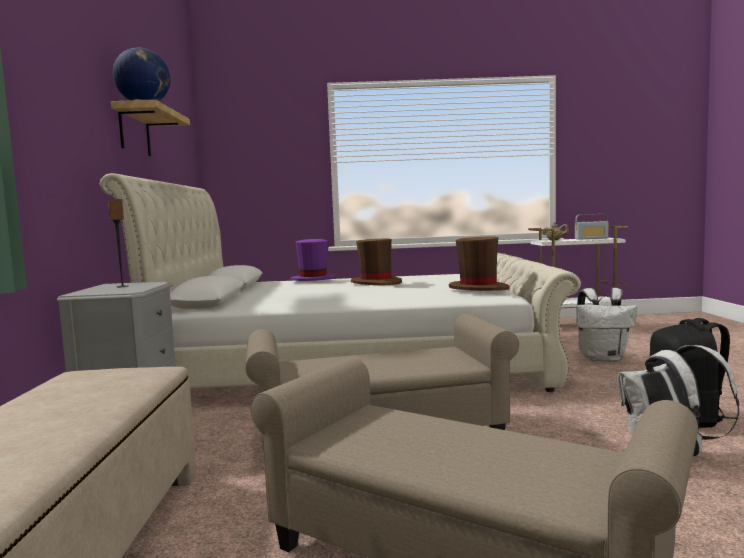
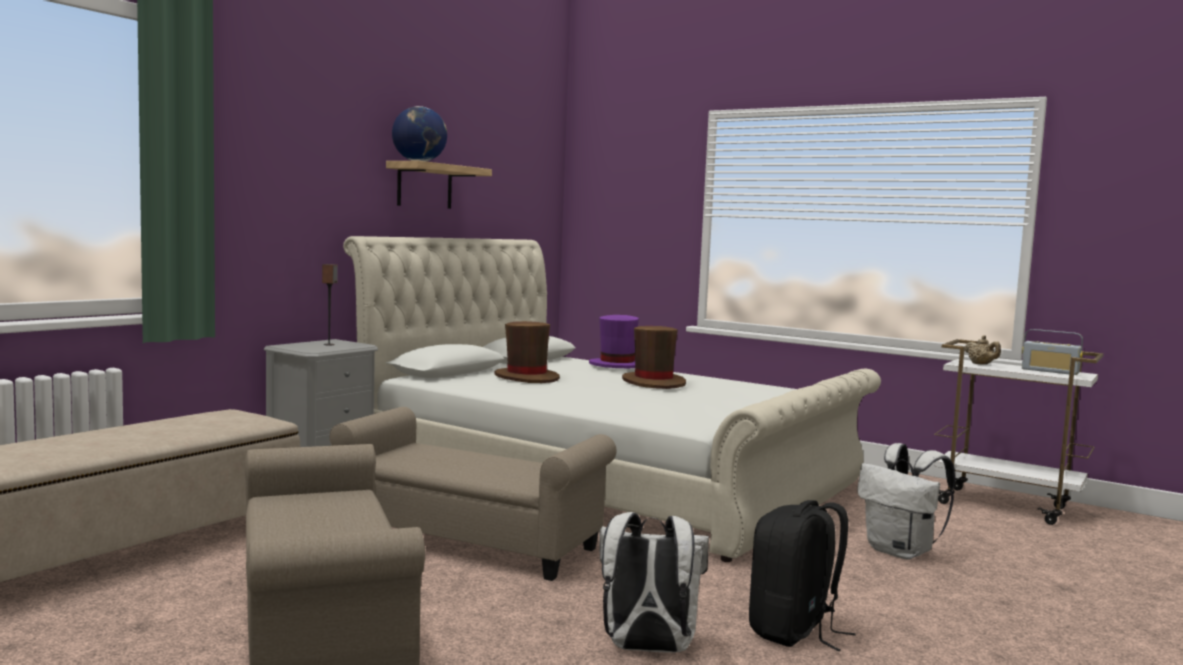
camera: 35 degrees right, 0 degrees up
(478, 288) = (703, 411): brown hat -> brown hat (527, 378)

